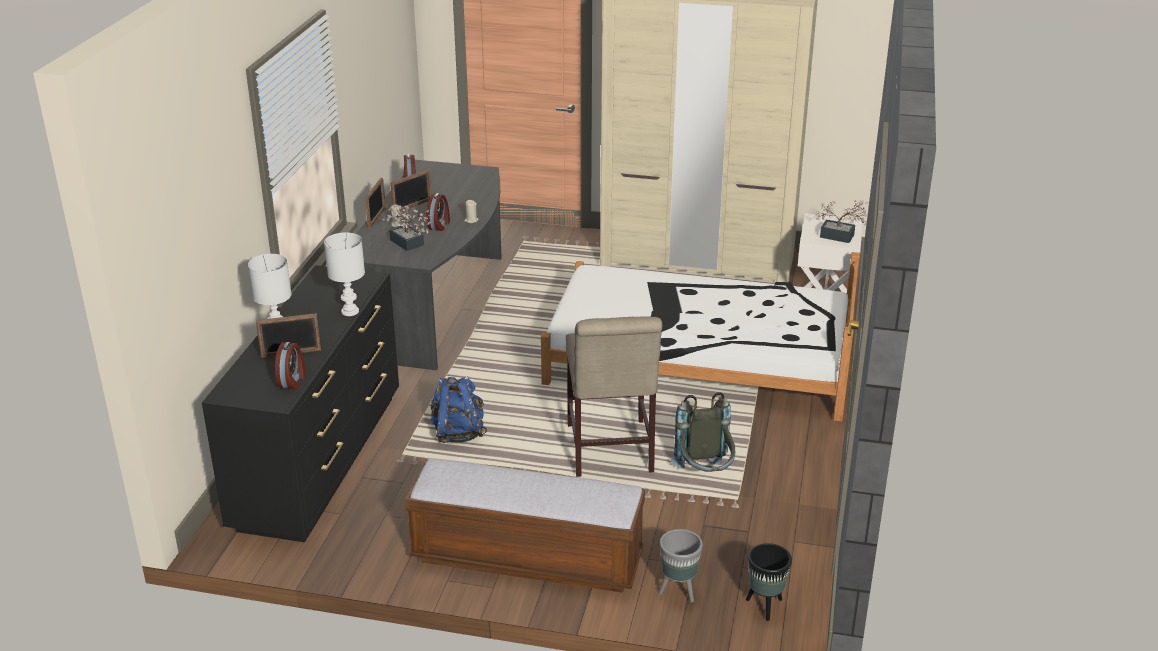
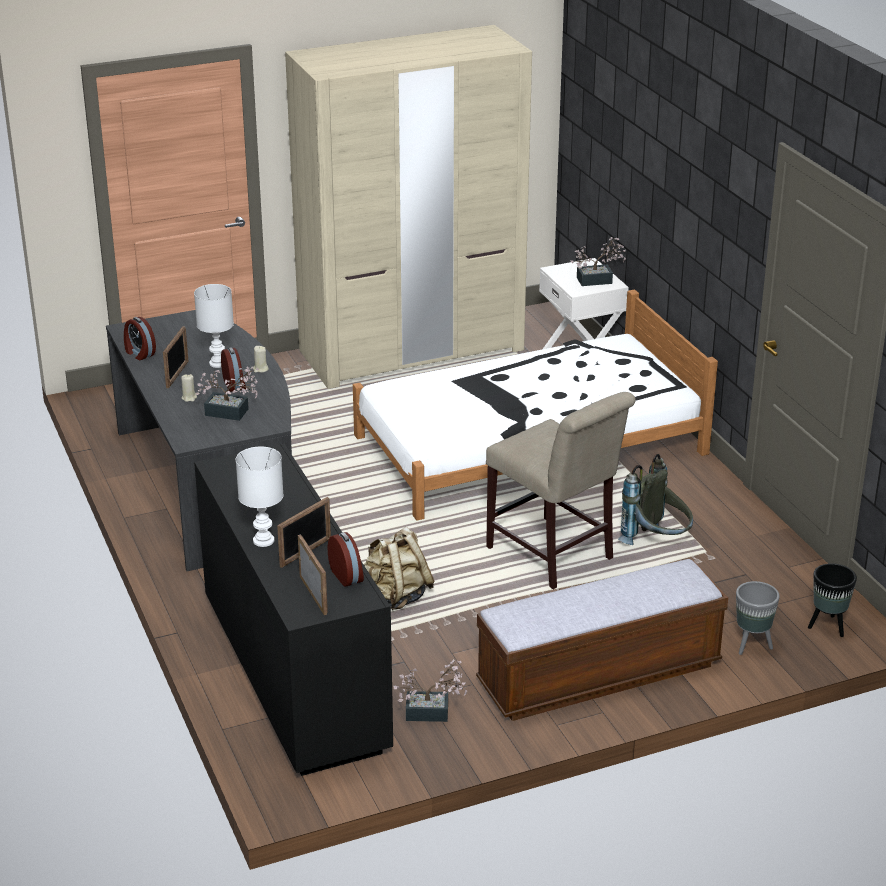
camera: 35 degrees left, 0 degrees up
(350, 311) = (302, 492): white table lamp -> white table lamp (218, 363)
(374, 529) = (433, 713): none -> potted plant
(376, 218) = (157, 398): picture frame -> picture frame (313, 595)
(458, 433) = (396, 596): blue backpack -> beige backpack

